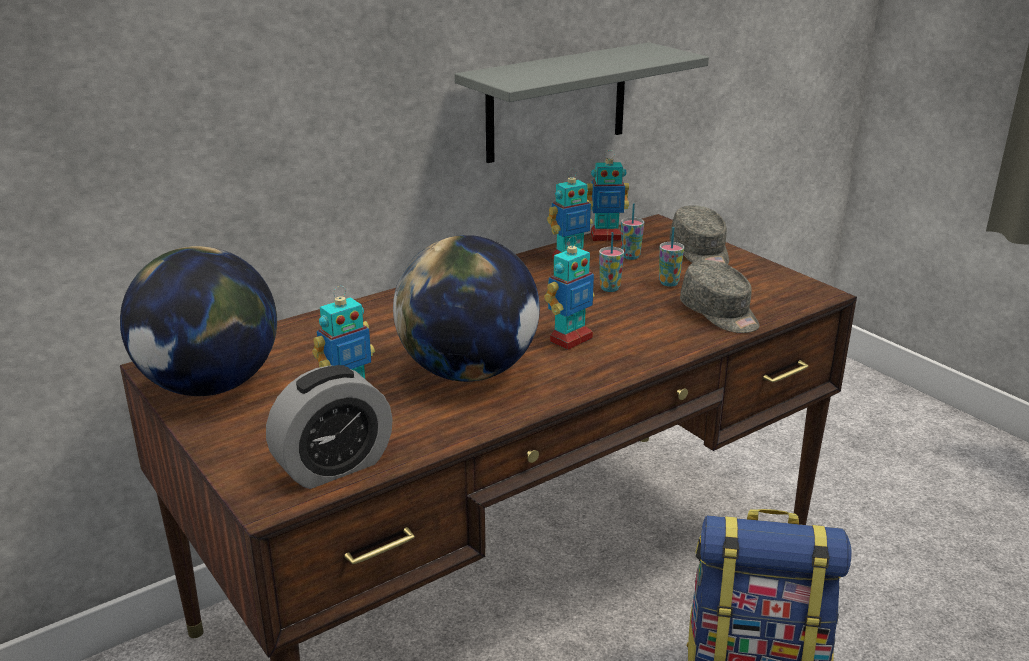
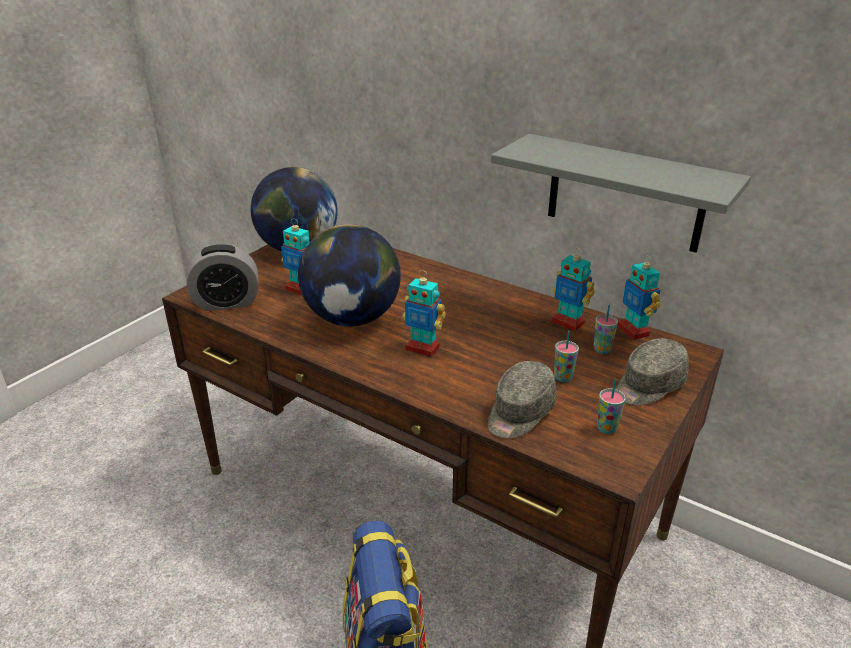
camera: 70 degrees right, 5 degrees up
(333, 466) = (227, 303): alarm clock -> alarm clock turned 45 degrees counterclockwise
(609, 288) = (526, 350): cup -> cup (606, 428)

